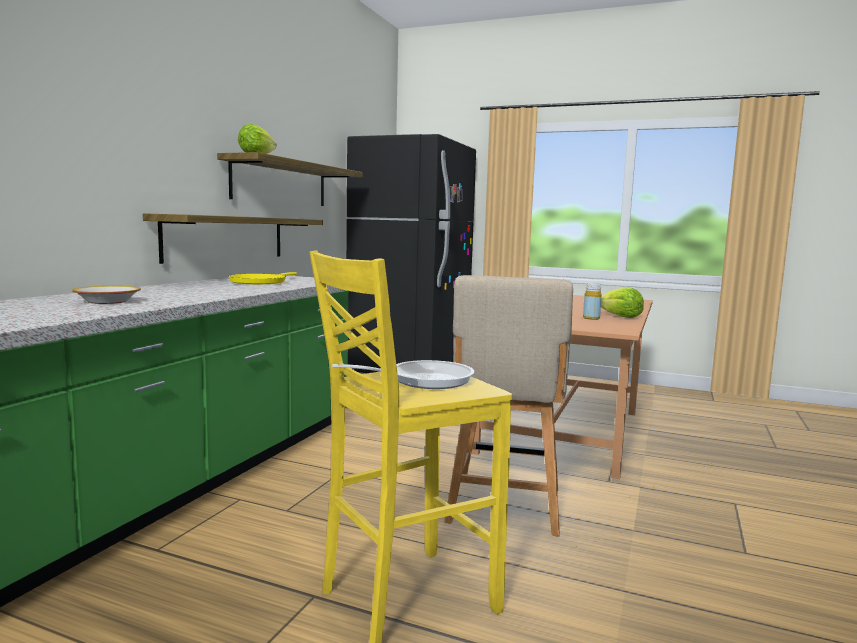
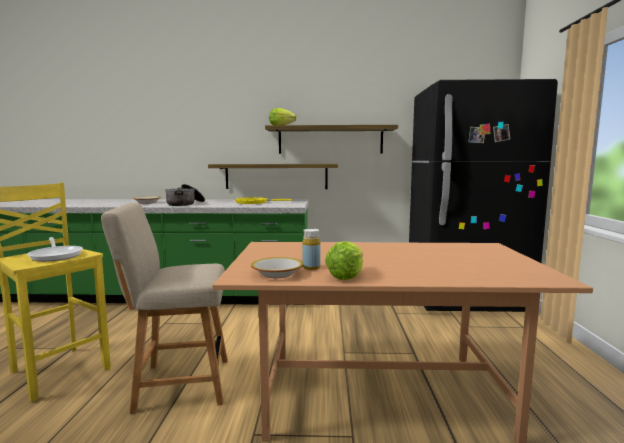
camera: 70 degrees right, 0 degrees up
(194, 294) = (185, 204): none -> cooking pot
(610, 324) = (277, 274): none -> bowl

